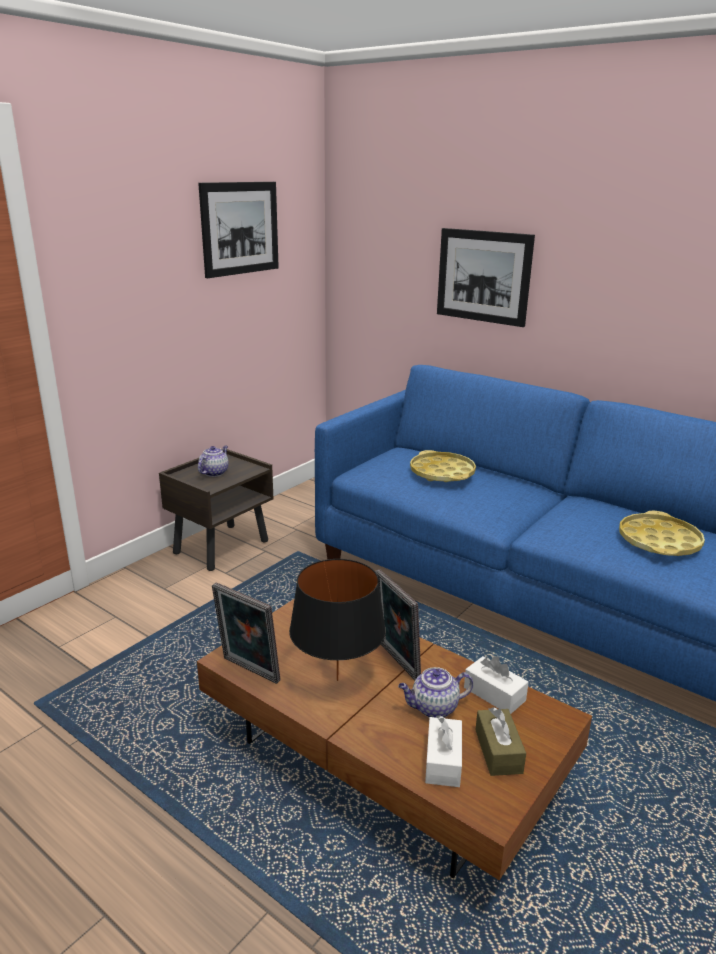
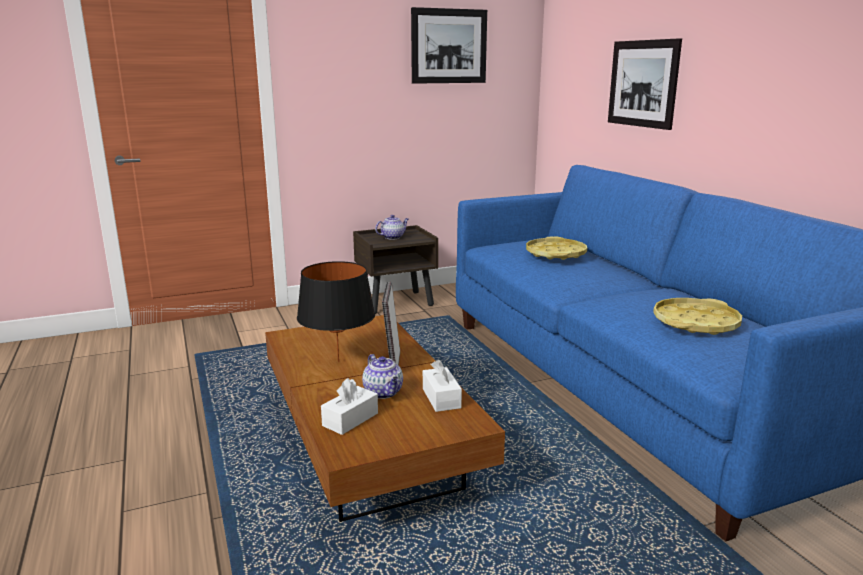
camera: 30 degrees right, 5 degrees down
(248, 671) = (288, 344): picture frame -> none
(433, 708) = (384, 393): teapot -> teapot turned 135 degrees counterclockwise
(498, 751) = (397, 427): brown tissue box -> none

